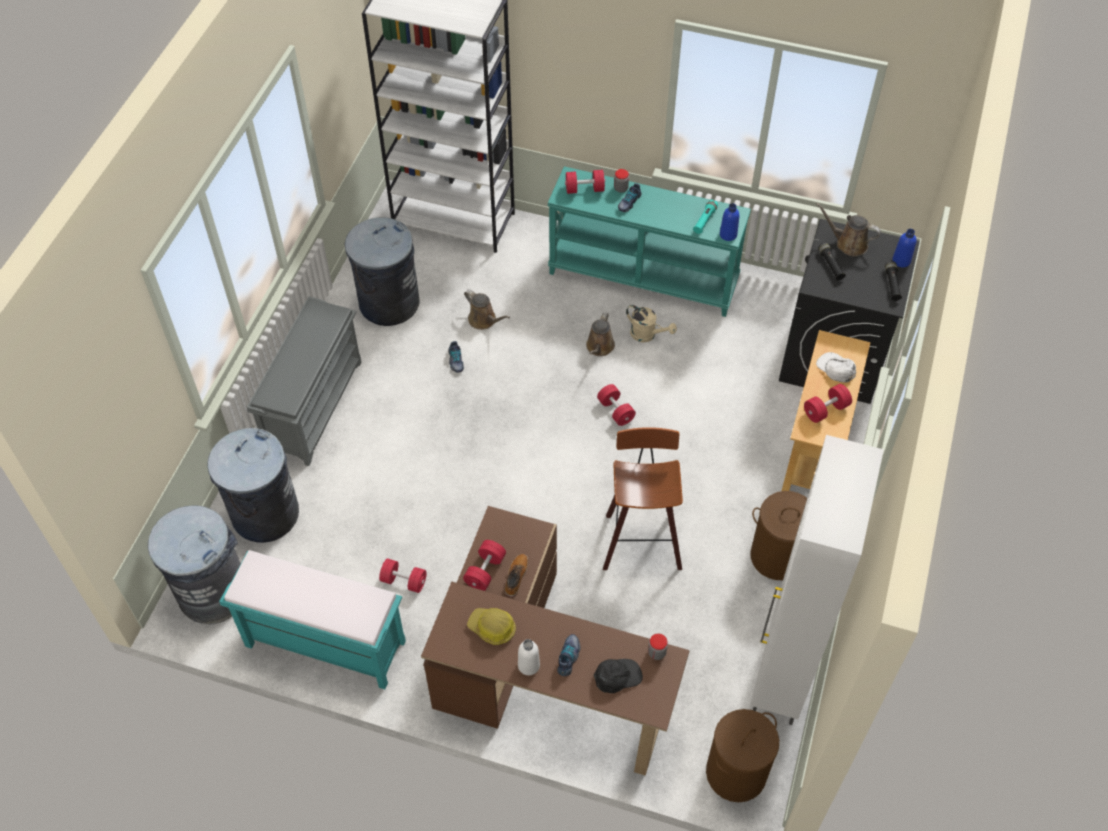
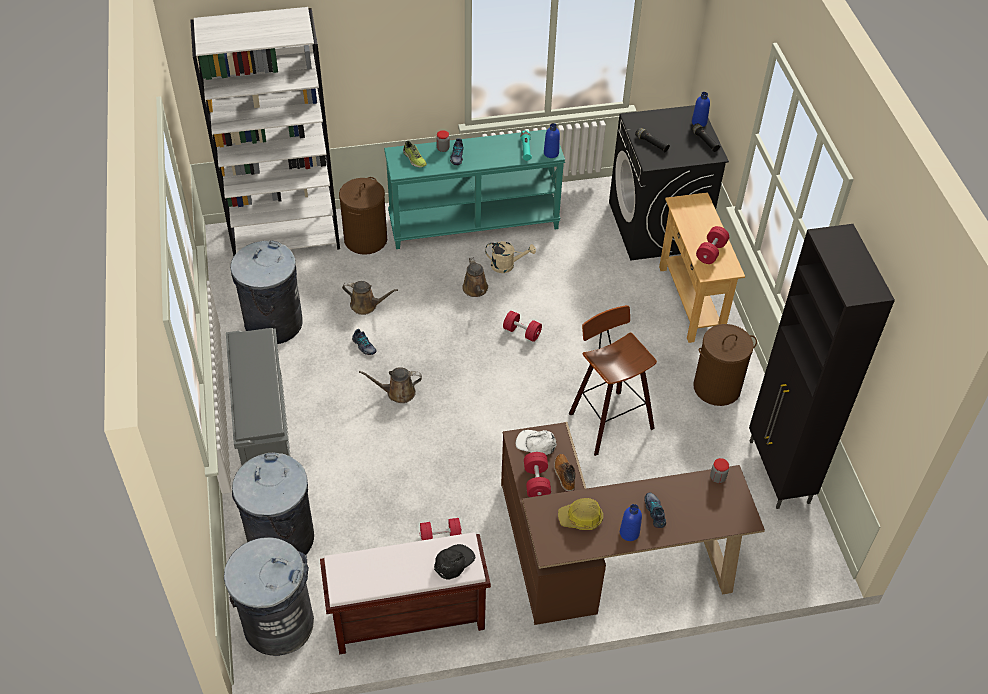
camera: 30 degrees left, 5 degrees down
(323, 644) = (407, 619): turquoise bench -> brown bench
(528, 665) = (629, 533): white bottle -> blue bottle
(584, 189) = (414, 159): red dumbbell -> shoe
(617, 676) = (701, 508): black cap -> black cap (453, 562)
(736, 773) = (795, 558): brown laundry basket -> brown laundry basket (365, 240)
(780, 677) = (778, 473): white cabinet -> black cabinet
(836, 369) = (697, 220): white cap -> white cap (536, 444)
(848, 243) = (653, 124): brown watering can -> brown watering can (397, 392)

